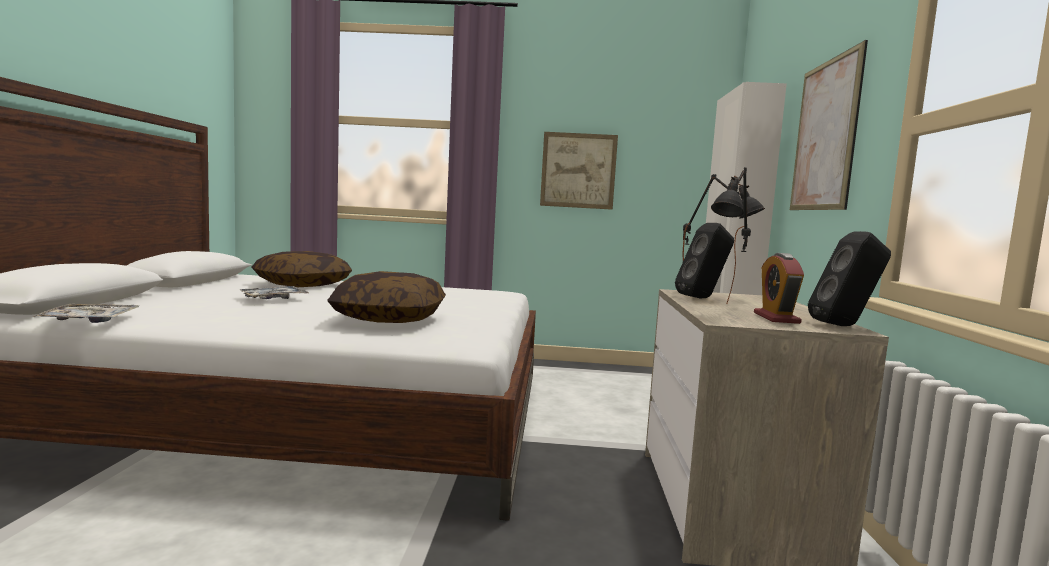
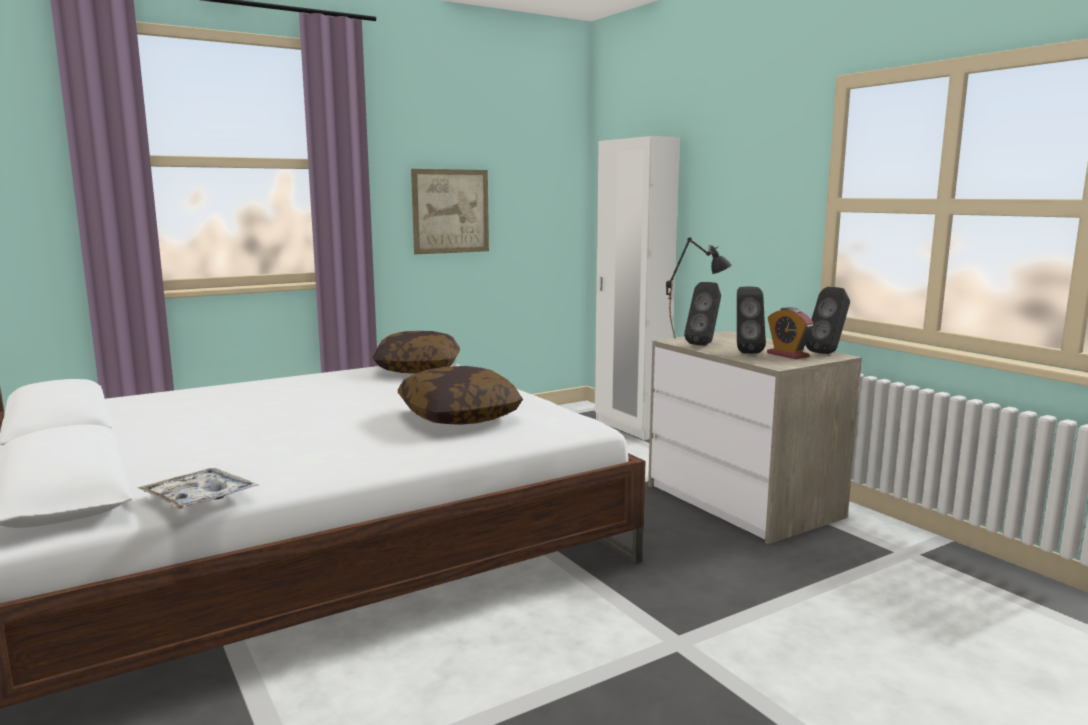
camera: 35 degrees left, 5 degrees up
(273, 298) = (272, 424): tray -> none
(302, 284) = (219, 399): pillow -> pillow (417, 369)
(727, 308) = (745, 352): black table lamp -> black speaker
(825, 135) = (735, 193): picture -> none

